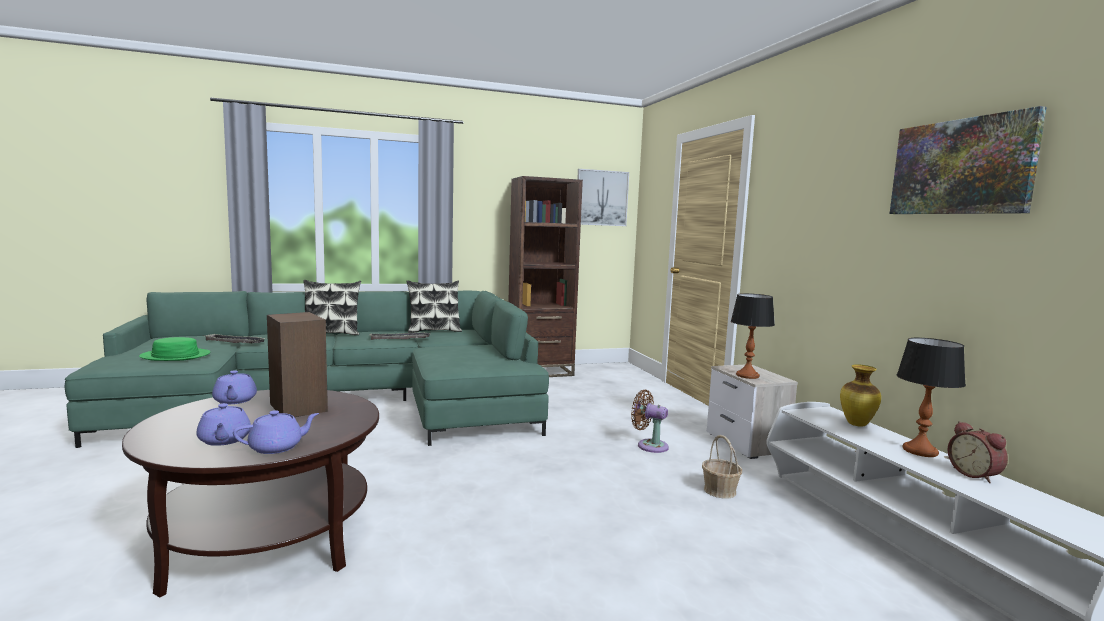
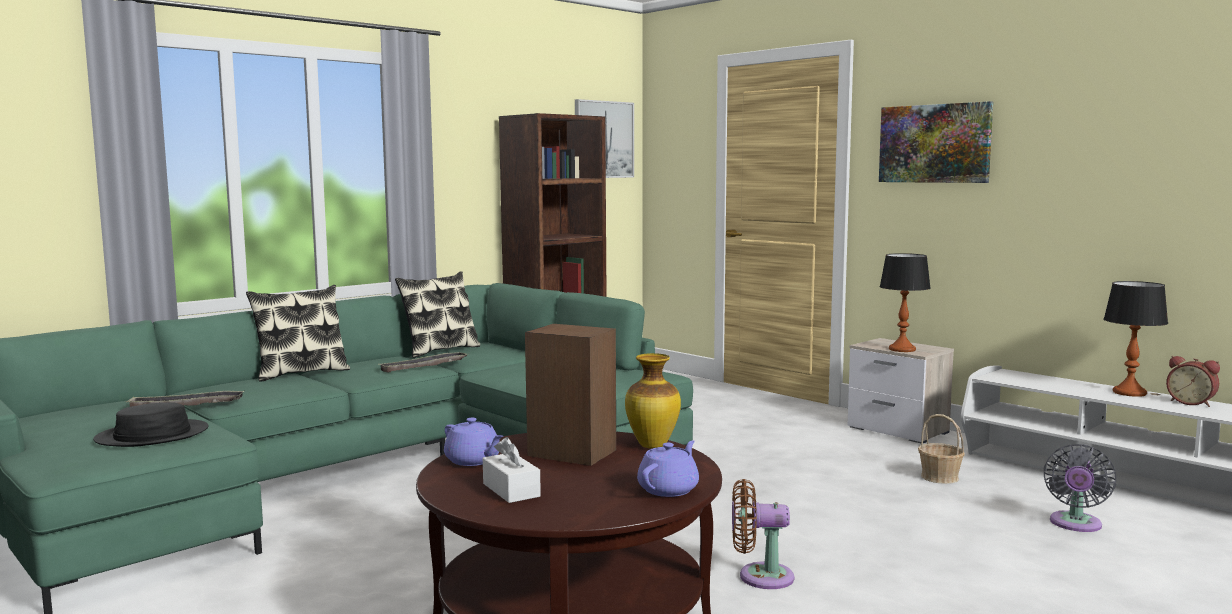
camera: 25 degrees left, 0 degrees up
(175, 356) = (152, 436): green hat -> black hat
(197, 425) = (511, 490): none -> white tissue box
(224, 440) = (592, 496): purple teapot -> none
(649, 445) = (813, 450): brown fan -> brown fan (760, 576)
(783, 567) = (1075, 525): none -> grey fan
(856, 424) = (1050, 380): vase -> vase (651, 446)
(961, 167) = (1136, 112): picture -> picture (934, 143)

